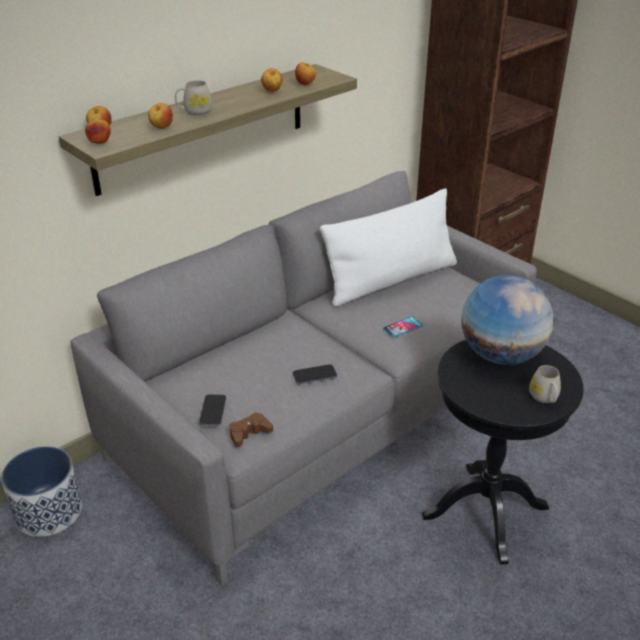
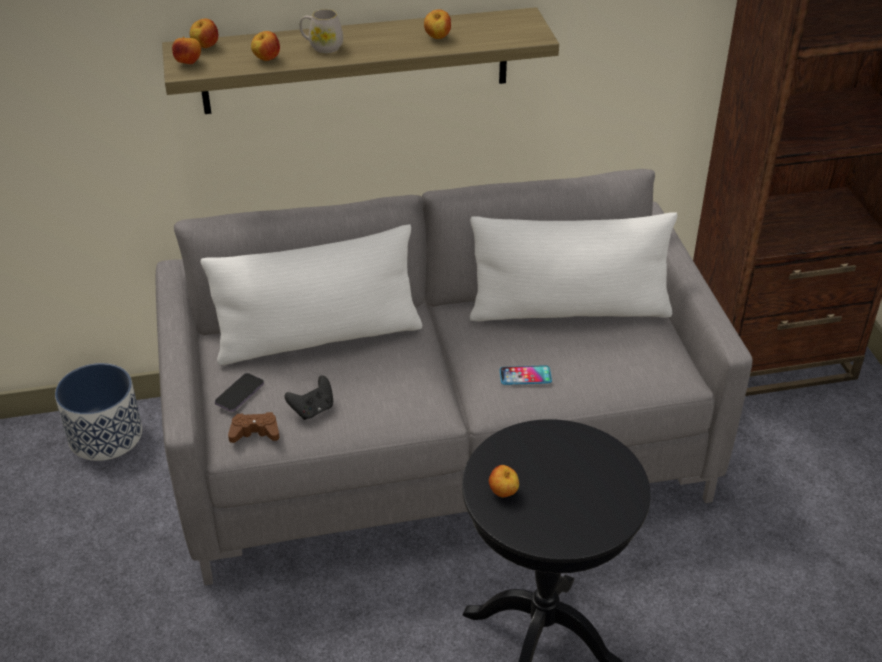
camera: 30 degrees right, 5 degrees up
(237, 353) = (319, 337): none -> white pillow
(278, 401) = (312, 409): none -> black game controller
(305, 84) = (487, 37): apple -> apple (503, 493)
(314, 376) = (374, 395): phone -> none
(500, 355) = (572, 454): globe -> none
(545, 398) = (569, 527): white mug -> none

